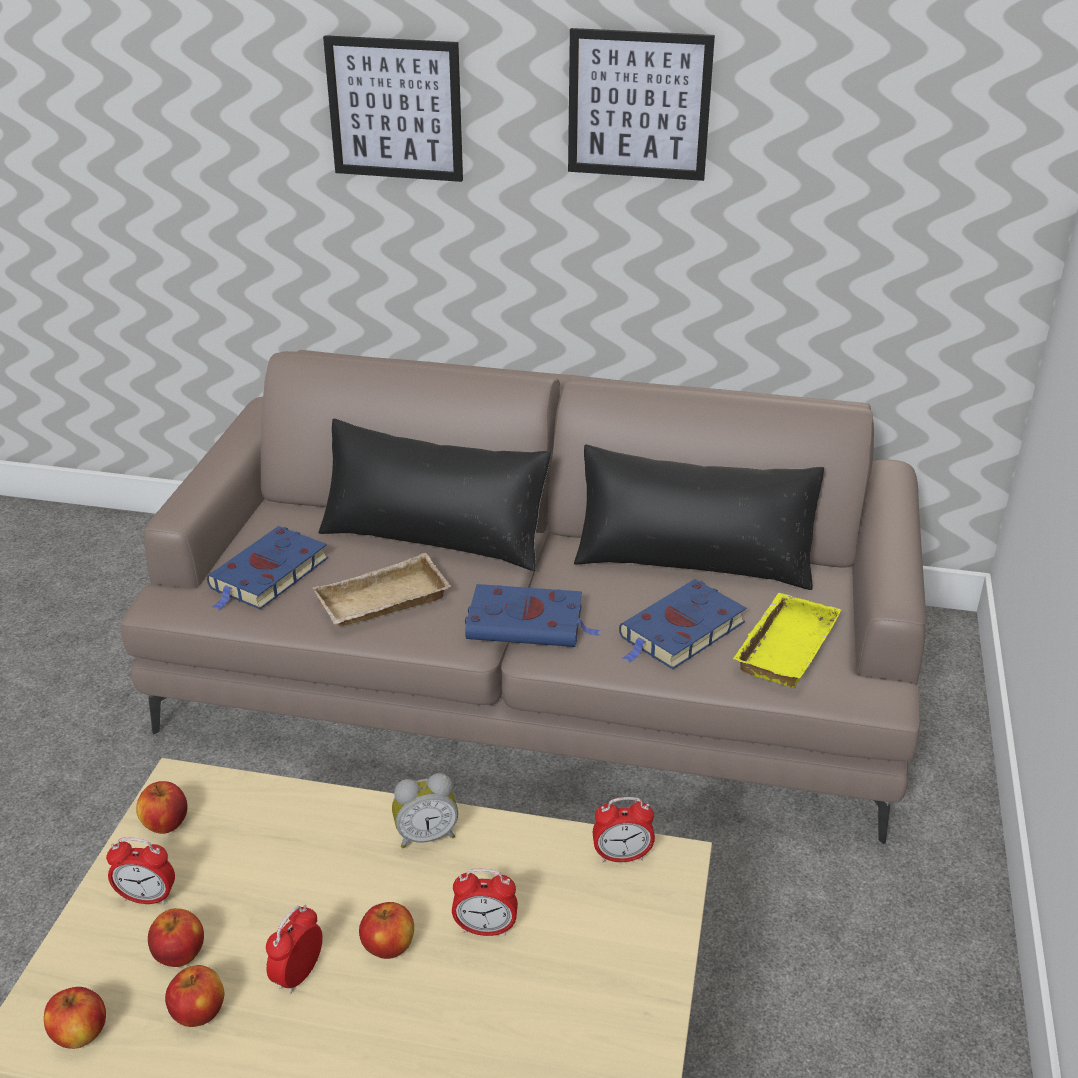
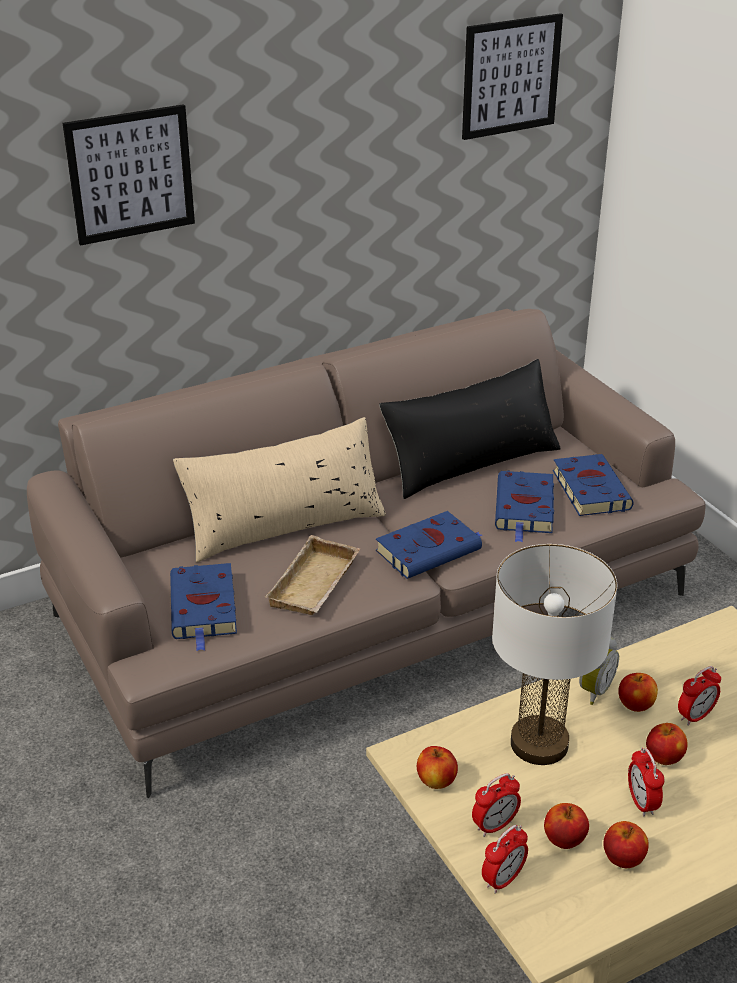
camera: 40 degrees left, 0 degrees up
(81, 1034) = (579, 917): apple -> apple (635, 705)
(297, 851) = (538, 744): none -> table lamp
(434, 536) = (284, 525): black pillow -> beige pillow
(622, 856) = (703, 638): alarm clock -> alarm clock (503, 879)
(639, 105) = (329, 125): picture -> picture (510, 76)
(783, 645) = (589, 488): yellow tray -> blue book

